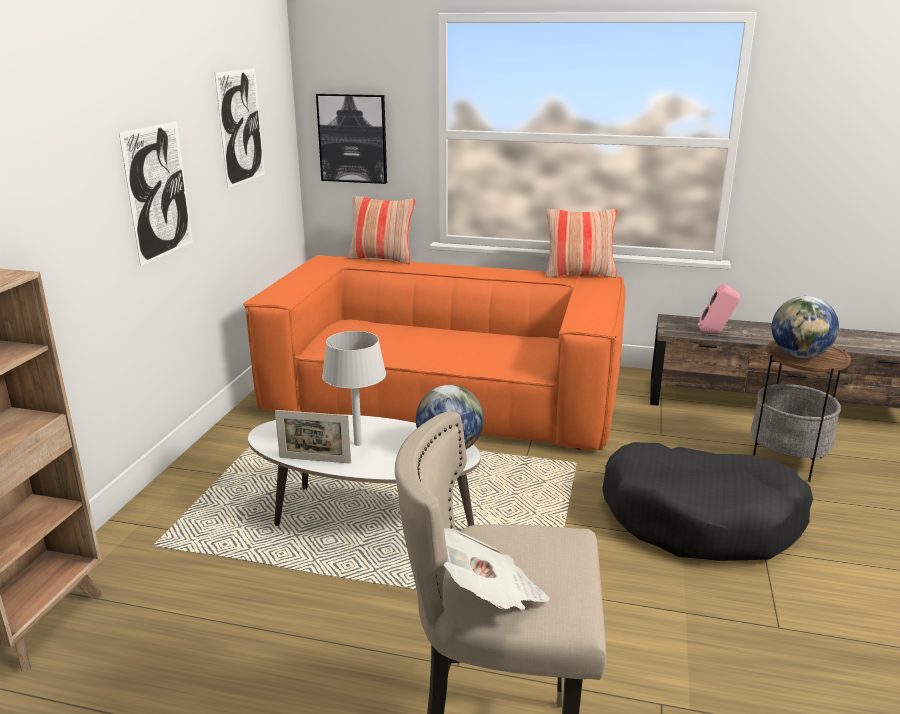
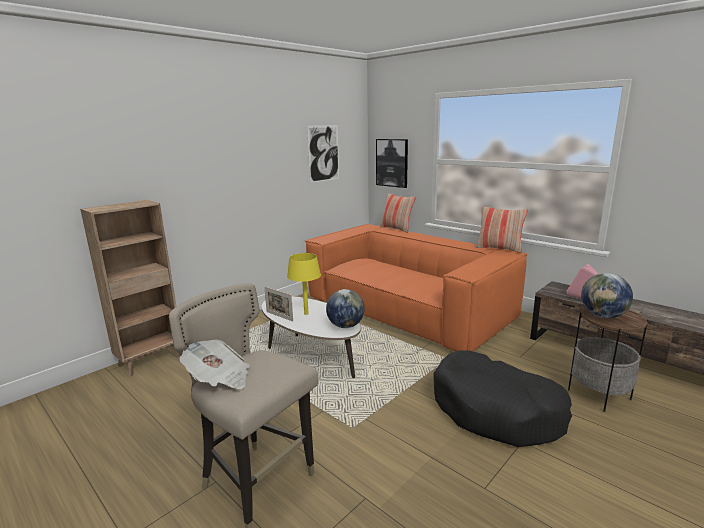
camera: 30 degrees right, 5 degrees down
(158, 191) = (261, 179): picture -> none
(358, 444) = (306, 314): grey table lamp -> yellow table lamp

